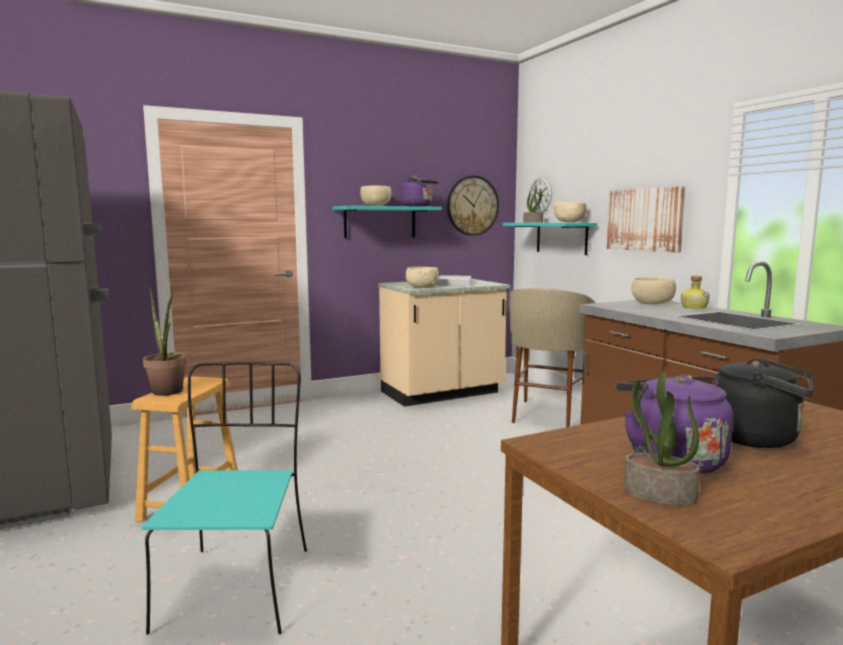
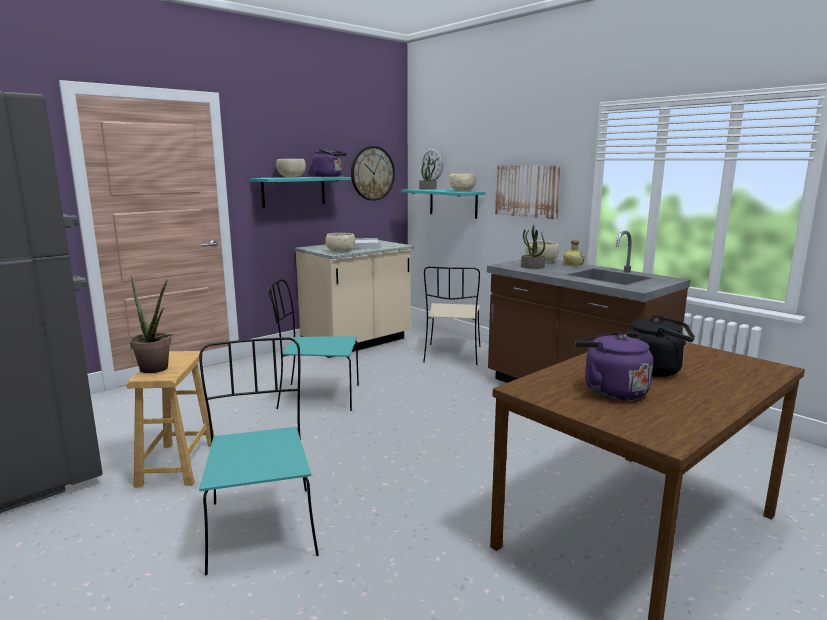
camera: 15 degrees left, 5 degrees up
(371, 447) = (317, 397): none -> turquoise chair
(547, 415) = (452, 355): beige stool -> beige chair
(658, 494) = (617, 416): potted plant -> potted plant (532, 267)

